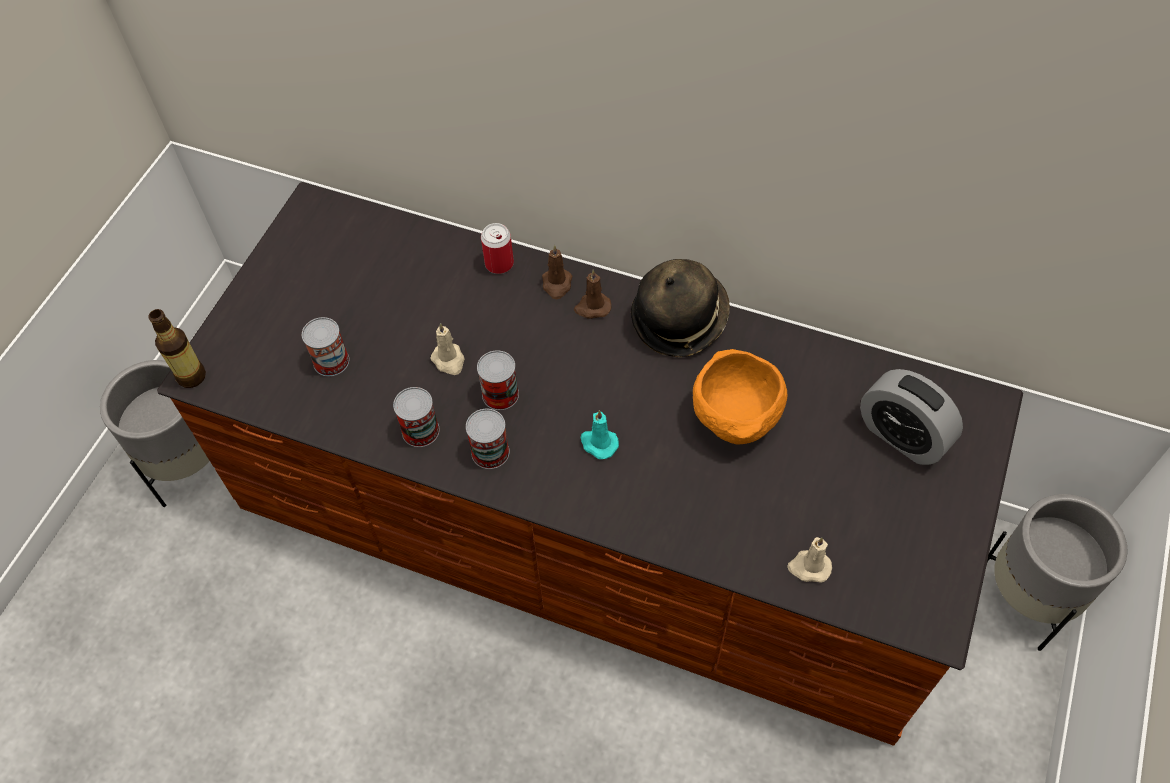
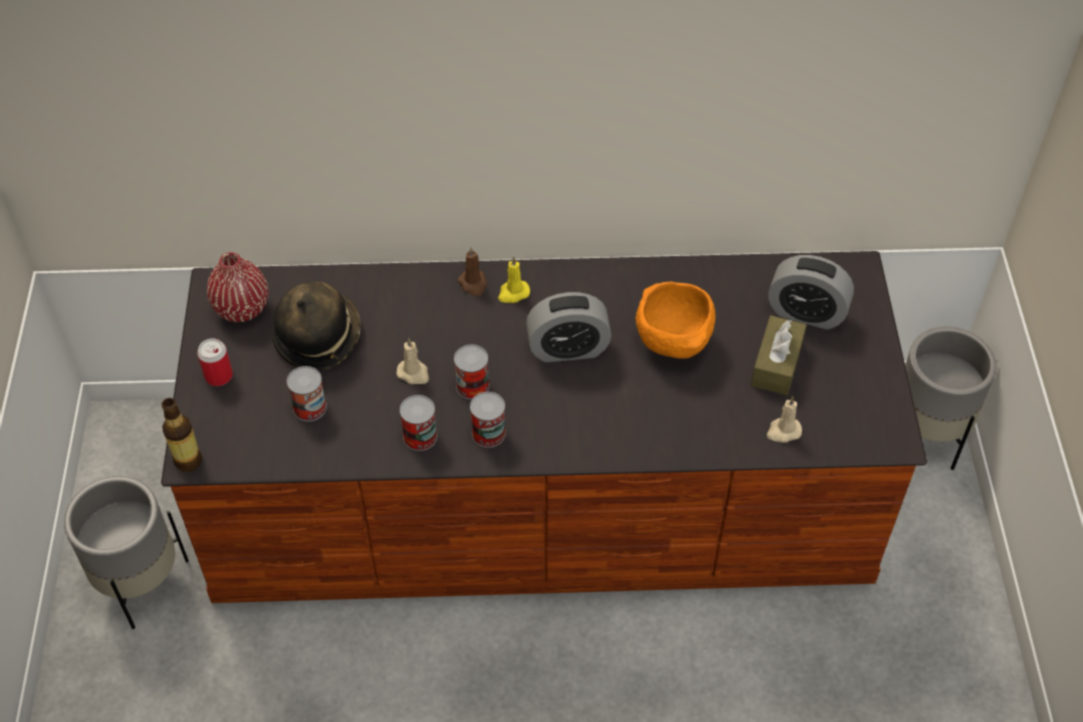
camera: 25 degrees left, 5 degrees down
(322, 237) = (242, 308): none -> red vase
(499, 263) = (414, 282): can -> can (219, 376)
(592, 307) = (513, 293): brown candle -> yellow candle
(598, 443) = (574, 396): turquoise candle -> none
(618, 387) = (568, 348): none -> alarm clock
(679, 318) = (589, 279): hat -> hat (317, 336)
(839, 485) = (776, 364): none -> brown tissue box

